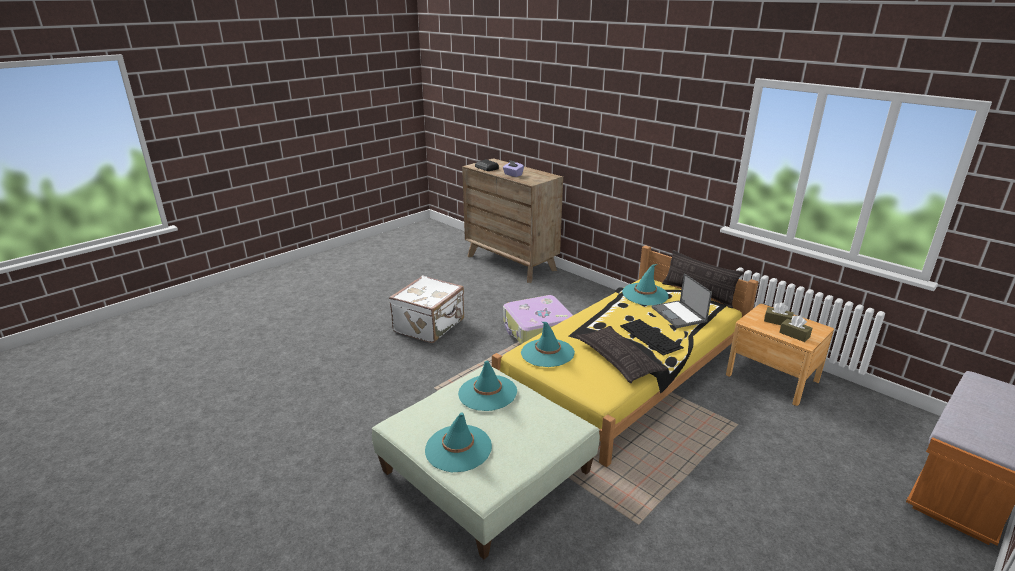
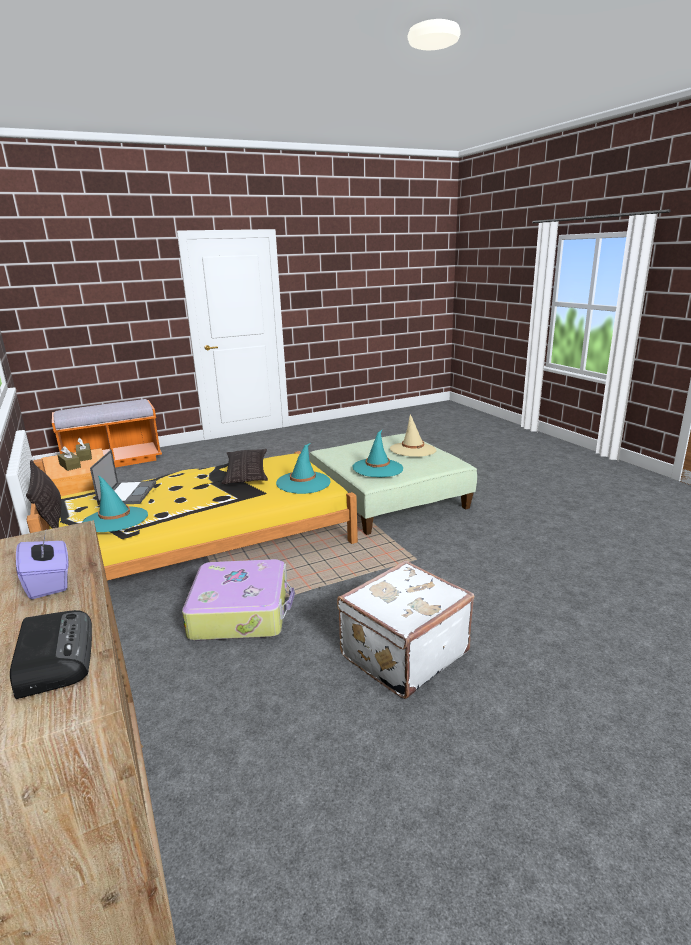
camera: 160 degrees left, 5 degrees down
(458, 448) = (413, 450): turquoise hat -> beige hat
(651, 336) = (192, 480): keyboard -> none

